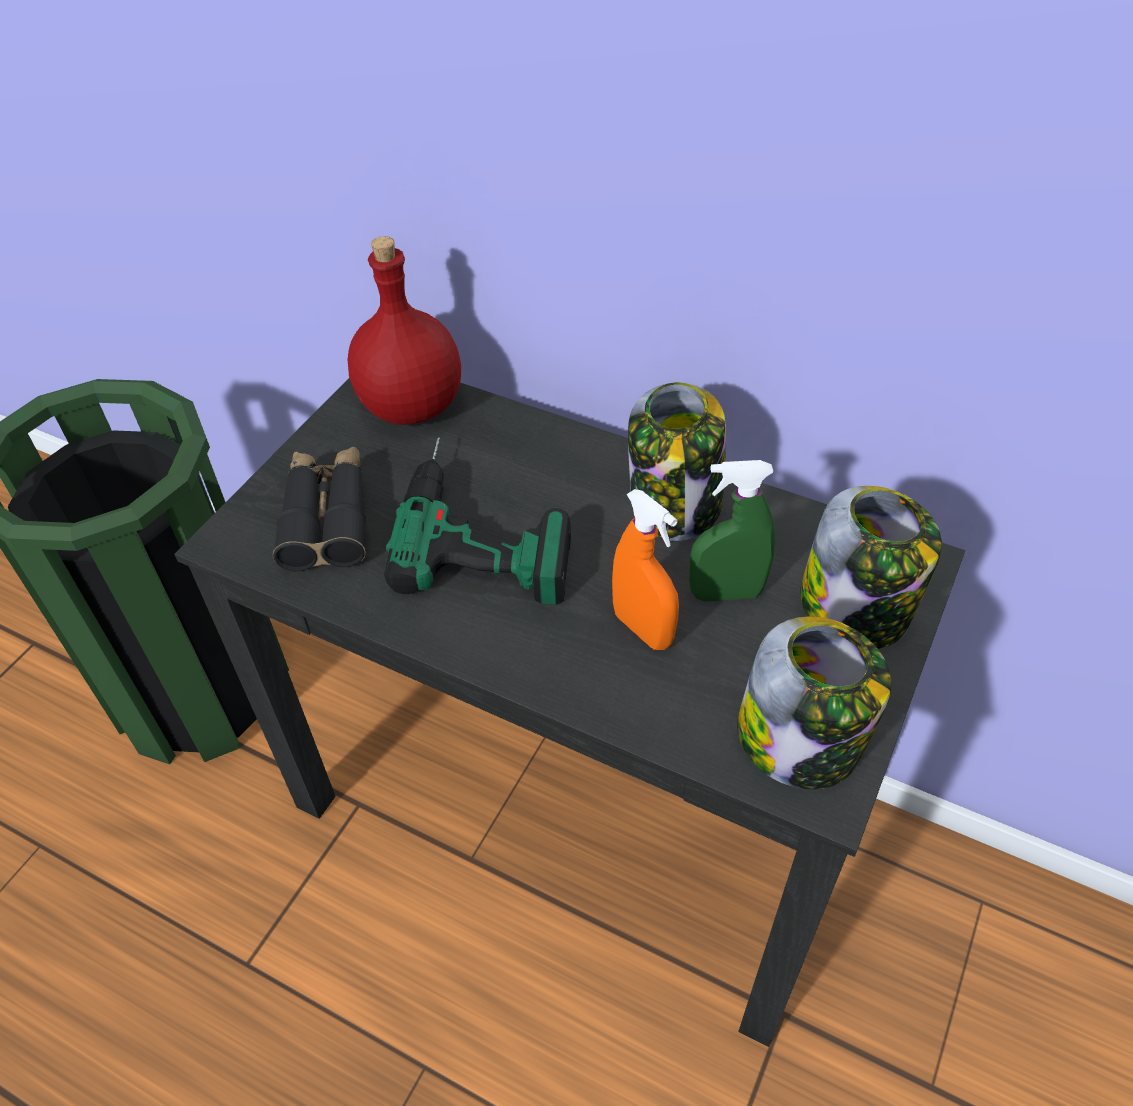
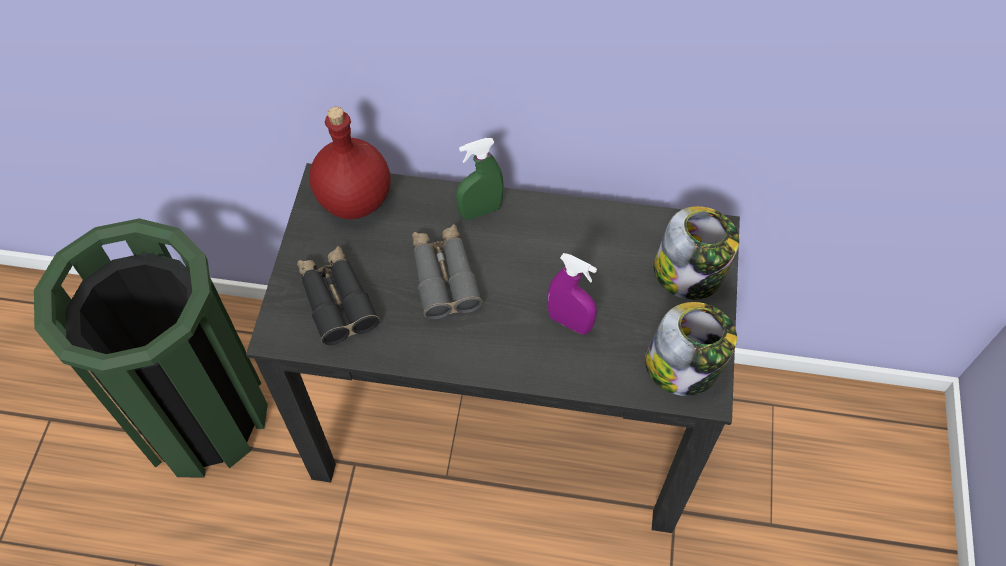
camera: 20 degrees left, 10 degrees up
(486, 524) = (444, 276): power drill -> grey binoculars
(643, 629) = (569, 322): orange spray bottle -> purple spray bottle
(675, 506) = (559, 231): jar -> none
(726, 593) = (610, 284): green spray bottle -> green spray bottle (480, 211)

